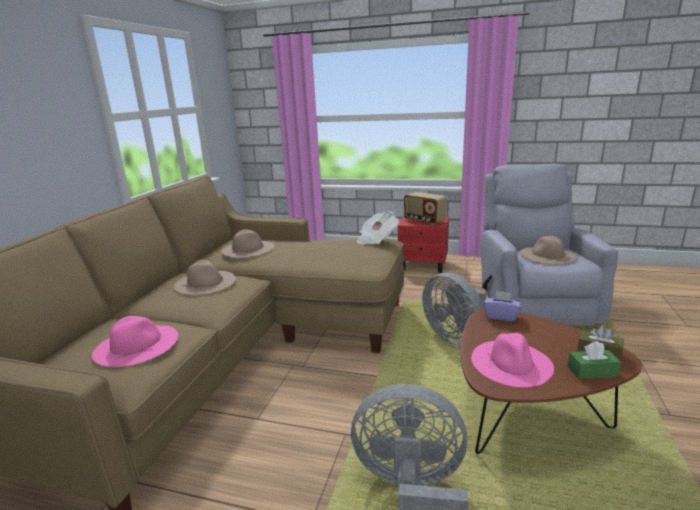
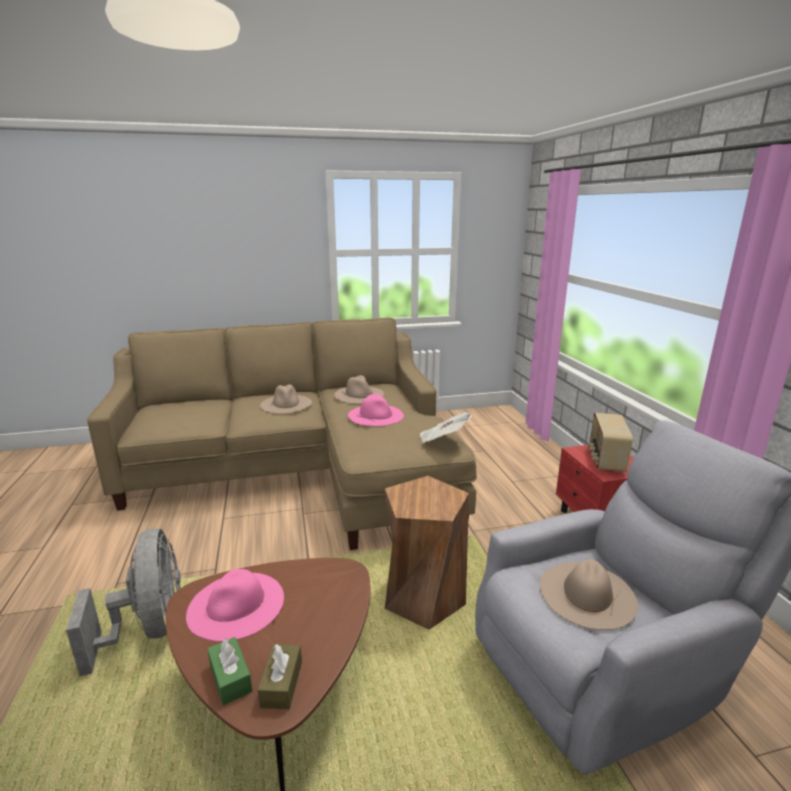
camera: 60 degrees right, 0 degrees up
(136, 344) = (181, 417): pink hat -> pink hat (376, 415)
(455, 336) = (423, 597): grey fan -> brown stool
(501, 316) = (347, 581): purple tissue box -> none

